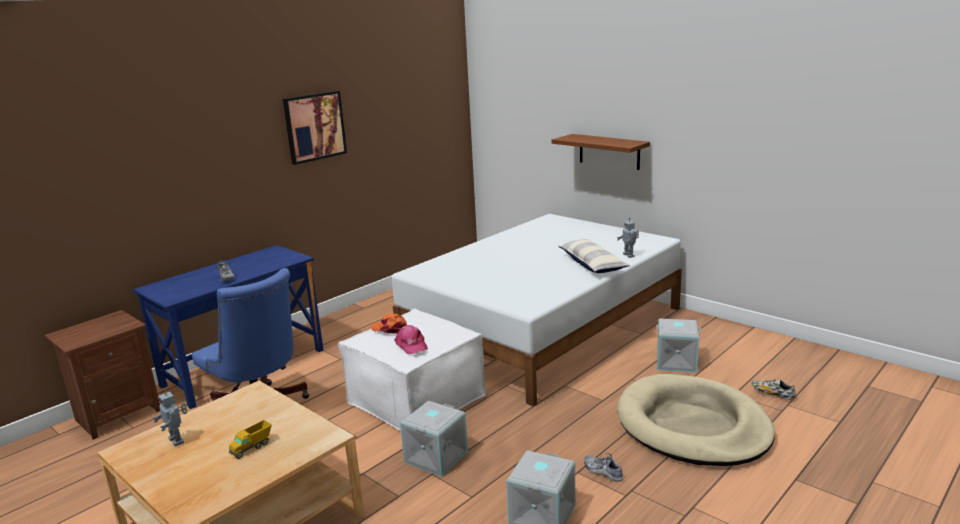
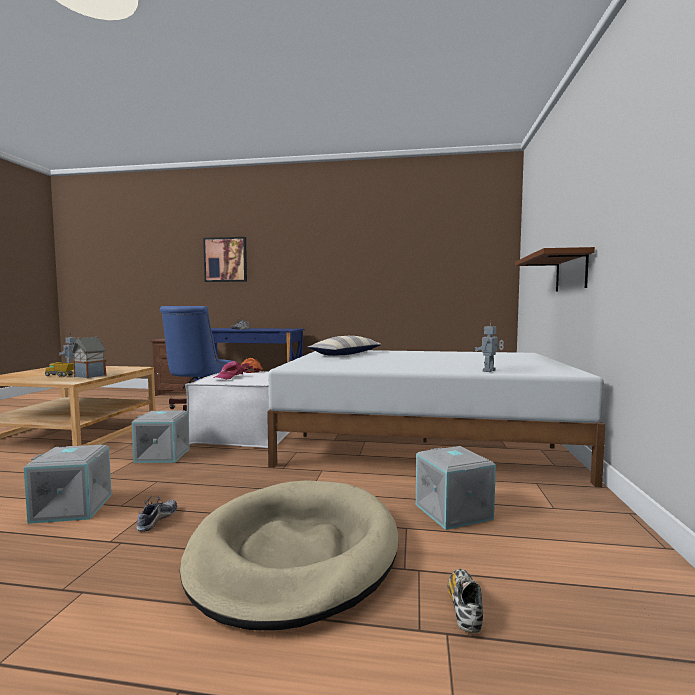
camera: 55 degrees right, 15 degrees down
(293, 426) = (89, 376): none -> toy house
(314, 126) = (350, 253): picture -> picture (225, 259)
(592, 264) = (434, 367): pillow -> pillow (346, 354)

